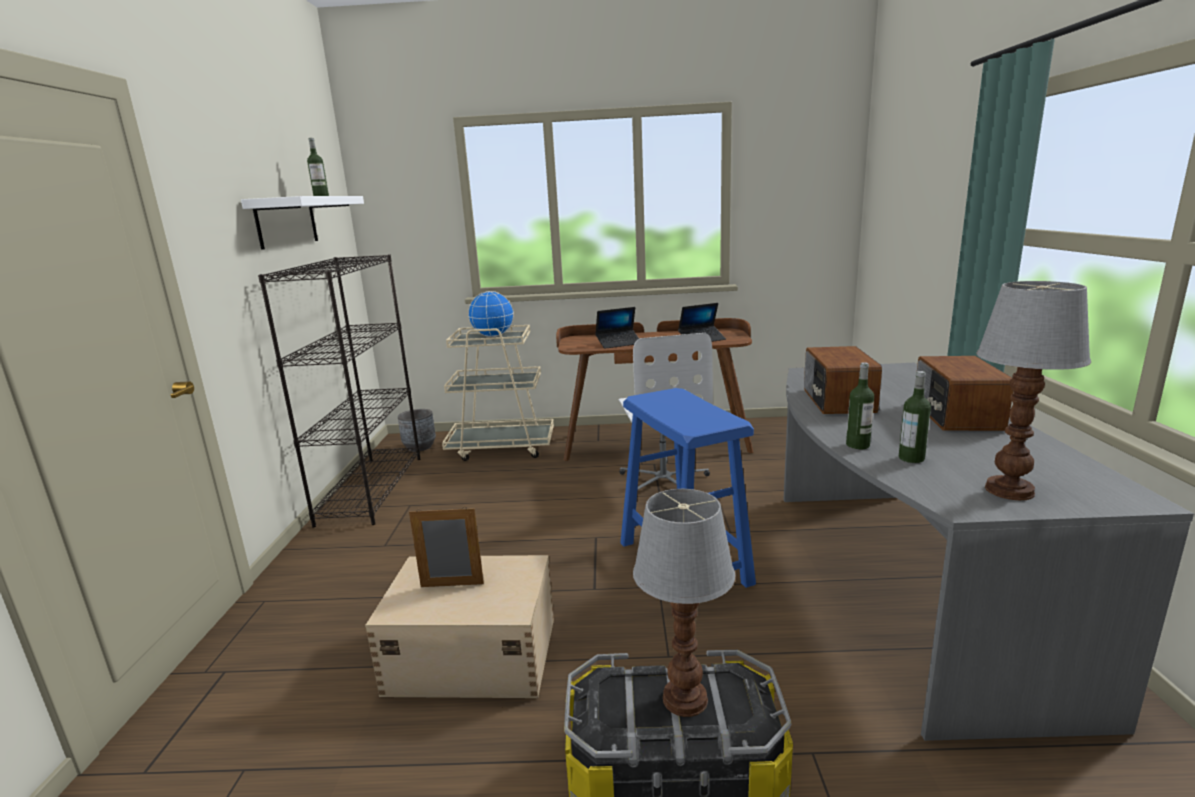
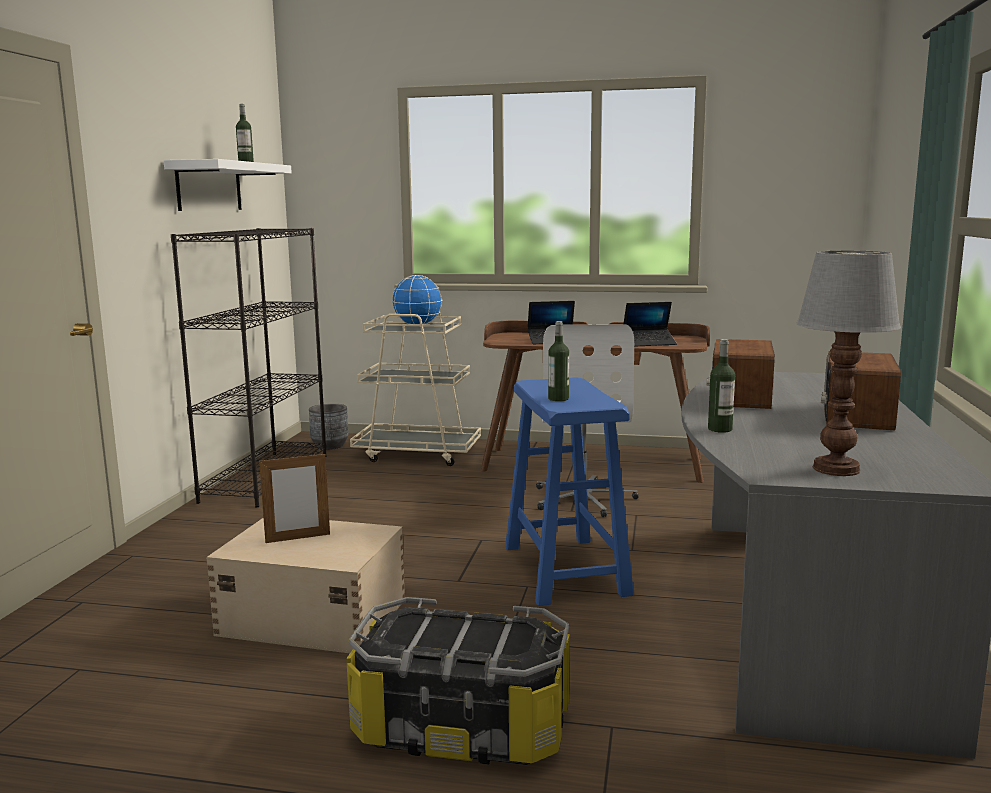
camera: 10 degrees right, 5 degrees down
(452, 585) = (298, 538): picture frame -> picture frame turned 150 degrees clockwise
(683, 698) = (470, 635): table lamp -> none
(911, 458) = (764, 442): bottle -> bottle (558, 399)

